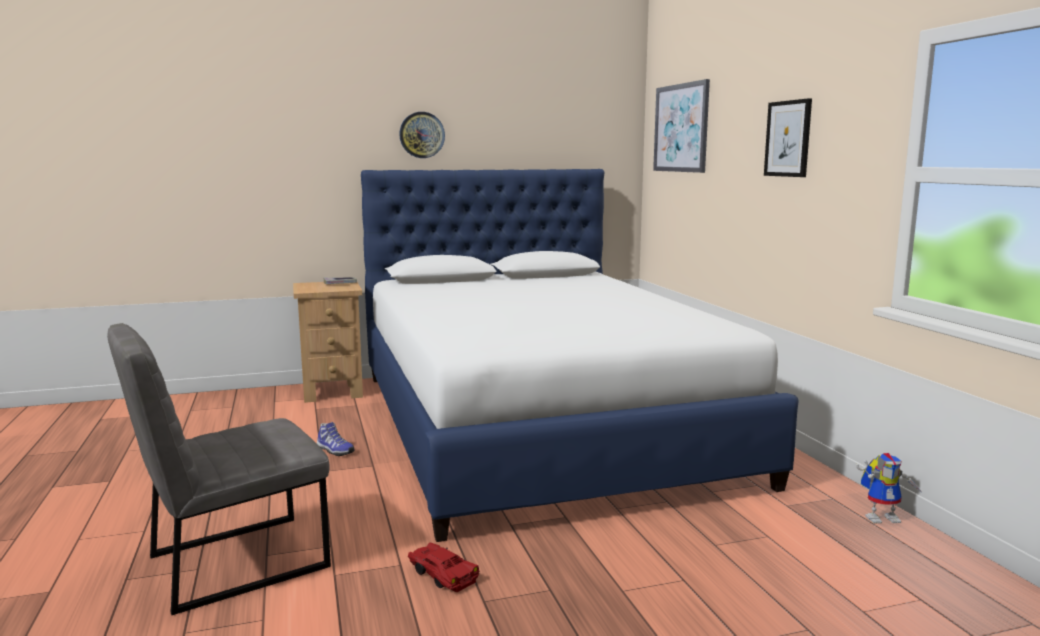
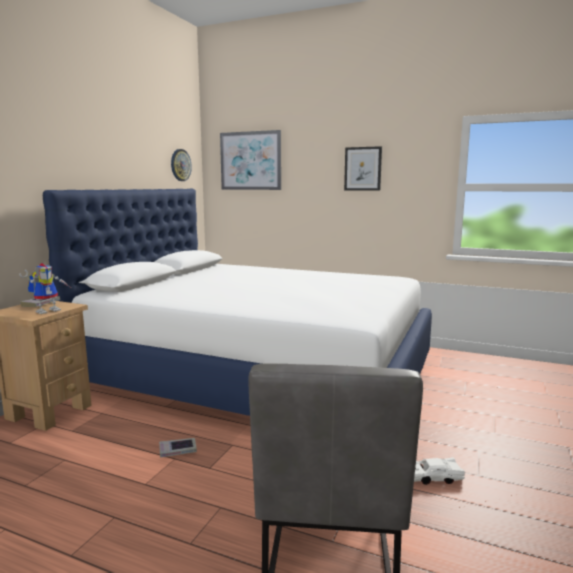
camera: 50 degrees left, 0 degrees up
(334, 451) = (178, 450): shoe -> book
(422, 135) = (80, 158): wall clock -> wall clock (180, 165)
(442, 574) = (433, 477): red toy car -> white toy car
(883, 517) = (469, 357): toy robot -> toy robot (48, 310)

